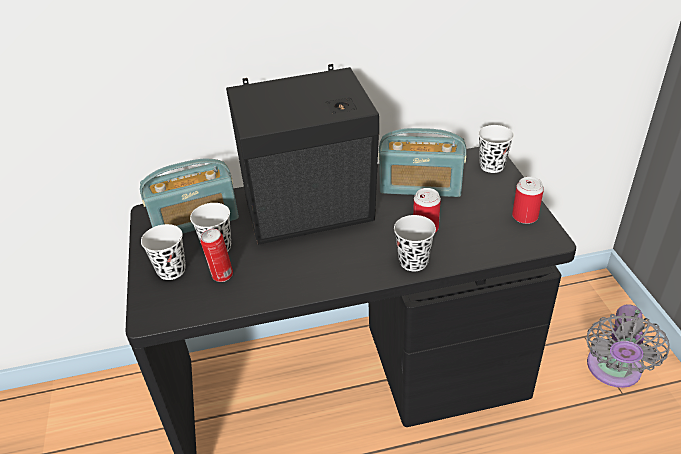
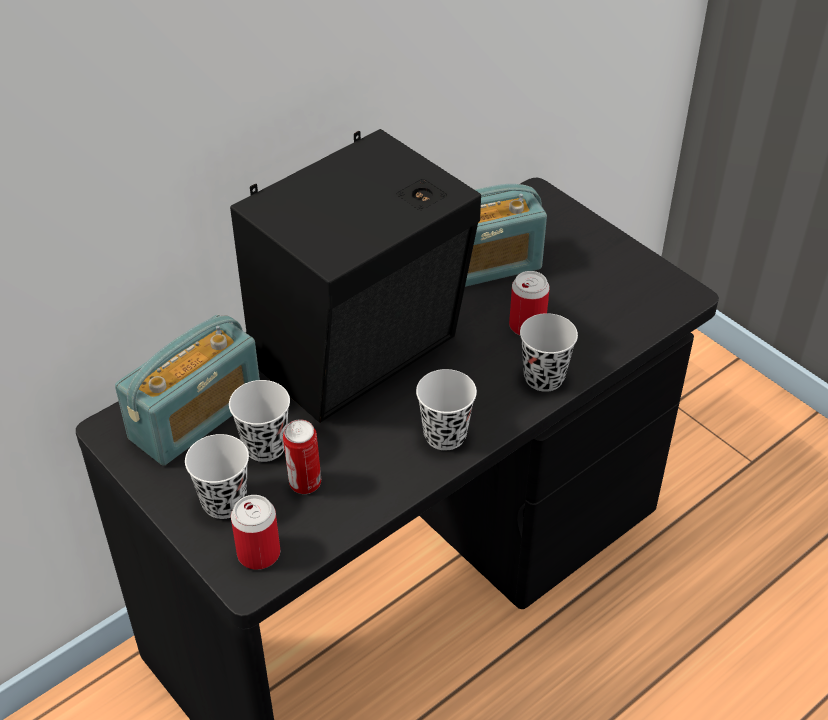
camera: 30 degrees left, 5 degrees up
(492, 166) = (551, 211): white cup -> white cup (445, 435)
(525, 216) = (636, 272): can -> can (259, 553)
(613, 371) = (728, 437): grey fan -> none

